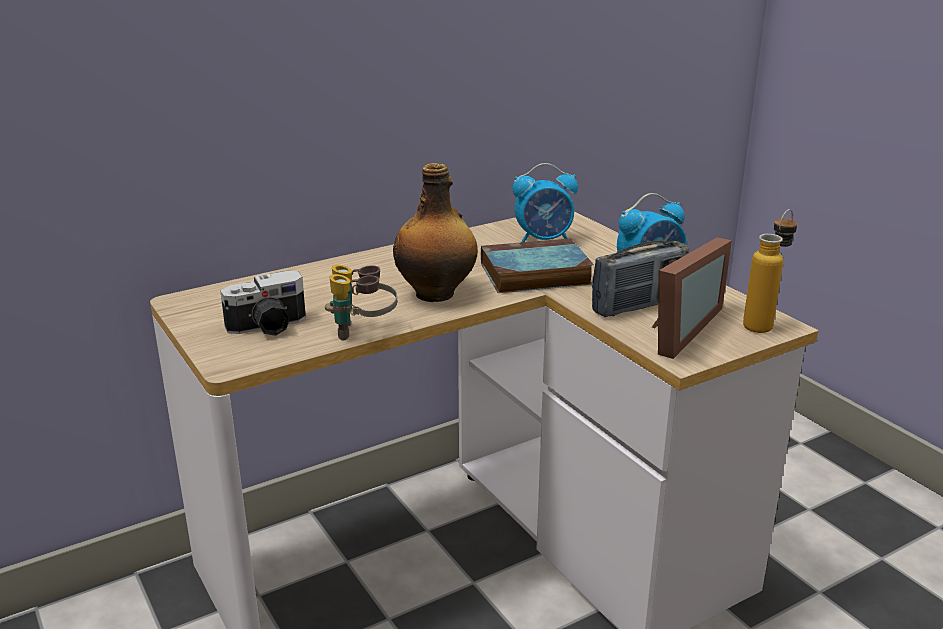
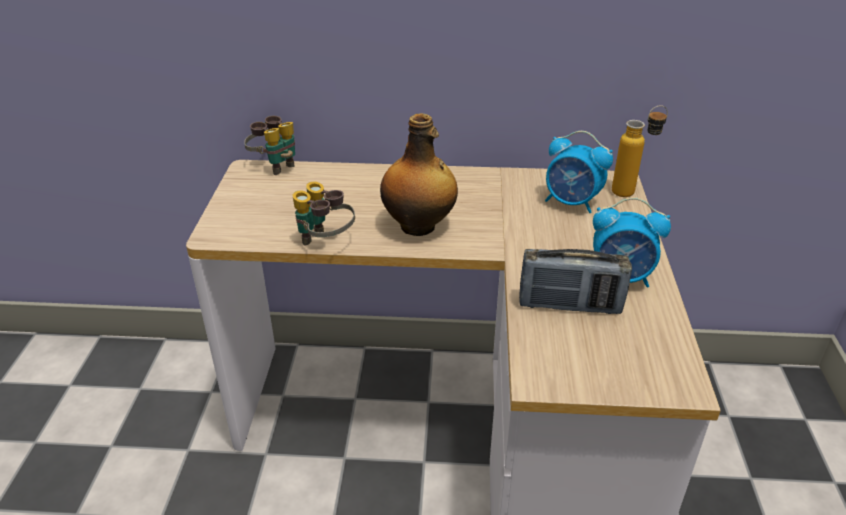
camera: 35 degrees right, 10 degrees up
(210, 290) = (275, 166): none -> binoculars
(268, 327) = (272, 213): camera -> none
(533, 274) = (518, 236): book -> none
(675, 329) = (571, 346): picture frame -> none
(763, 323) = (669, 377): bottle -> bottle (631, 191)

